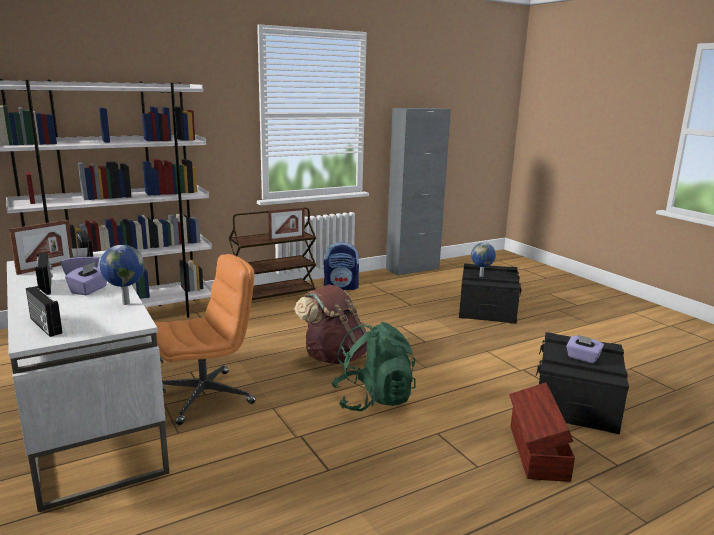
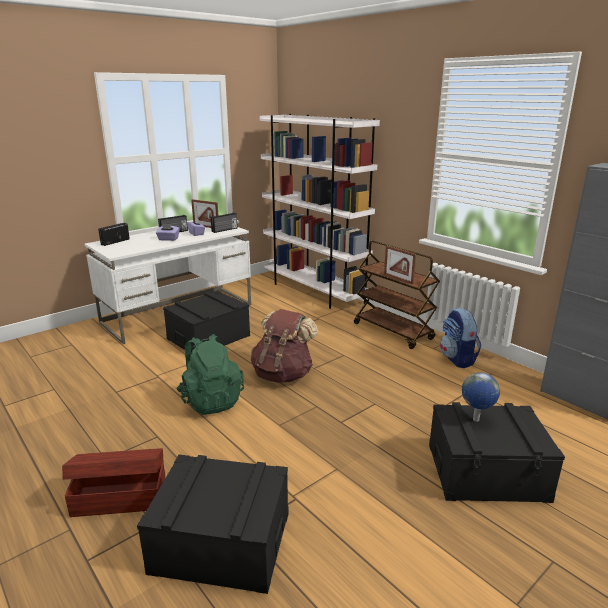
camera: 80 degrees right, 5 degrees up
(125, 303) = (145, 248): globe -> none
(205, 396) = (208, 337): orange office chair -> black storage box
(582, 358) = (213, 492): purple tissue box -> none

